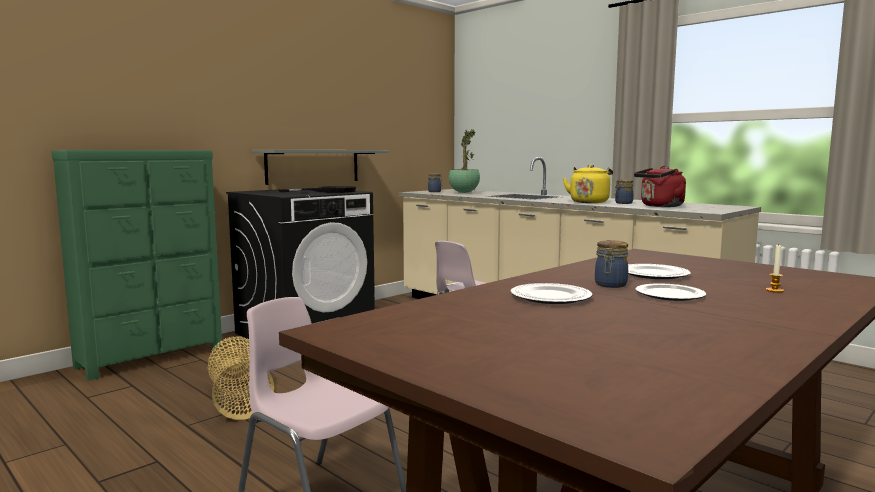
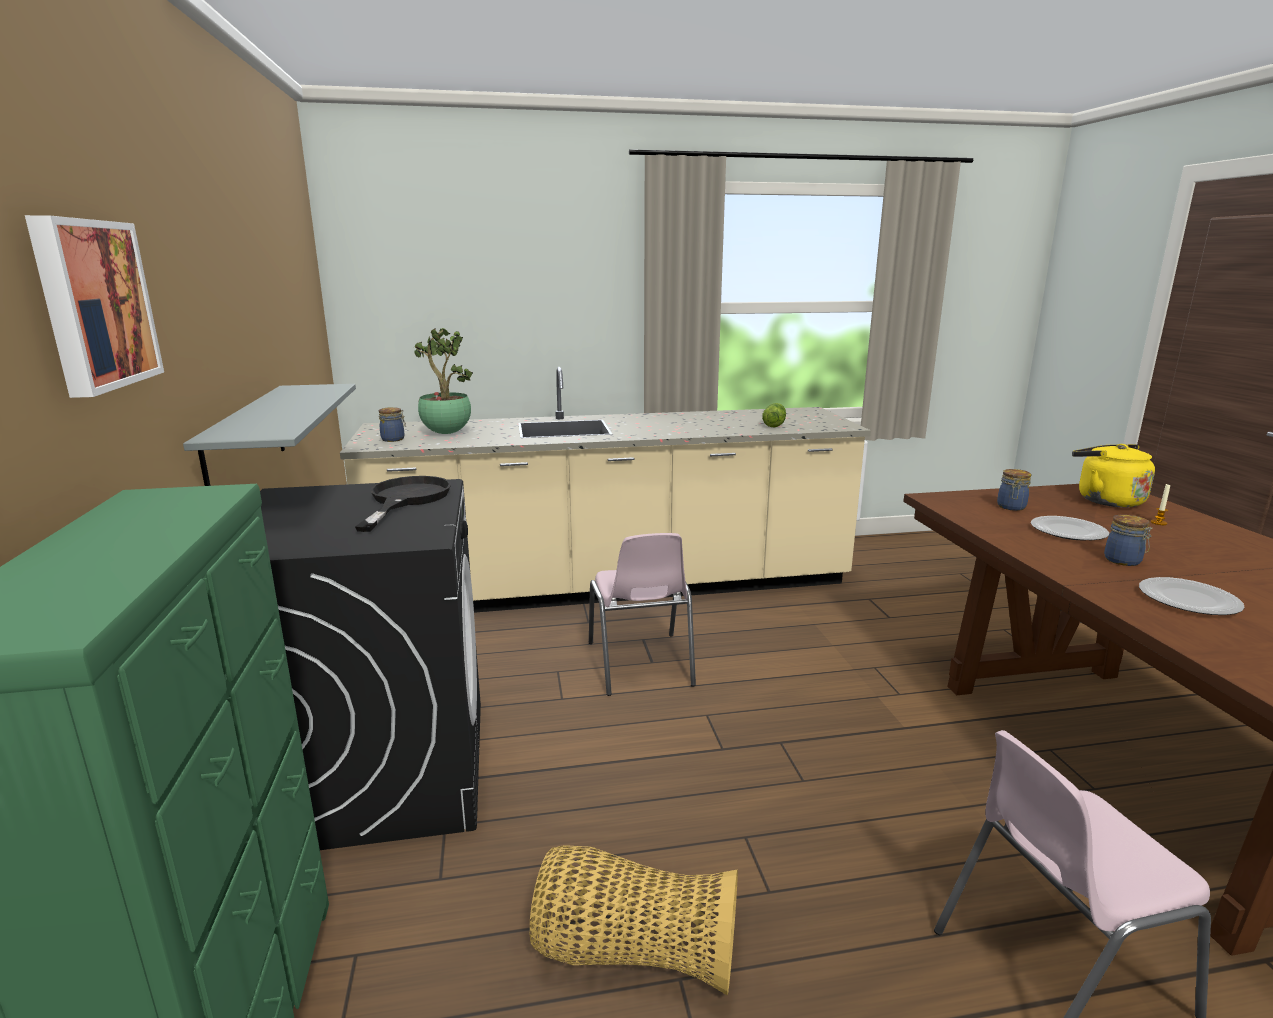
camera: 55 degrees left, 10 degrees up
(204, 88) = (93, 304): none -> picture
(589, 202) = (688, 428): yellow kettle -> yellow kettle (1105, 500)
(623, 203) = (722, 424): jar -> jar (1011, 507)
(660, 206) = (774, 424): red kettle -> lettuce
(668, 295) = (1177, 557): plate -> none

